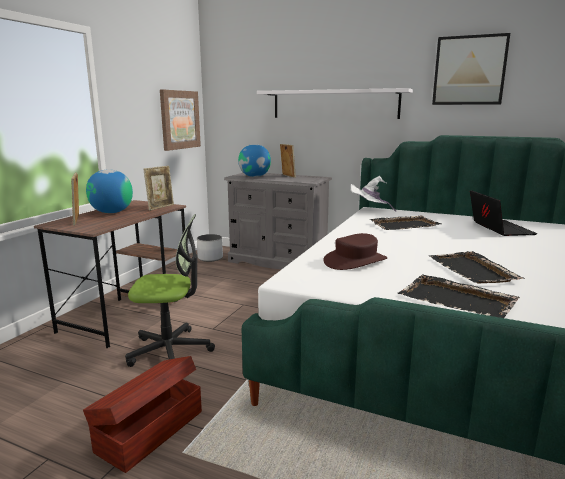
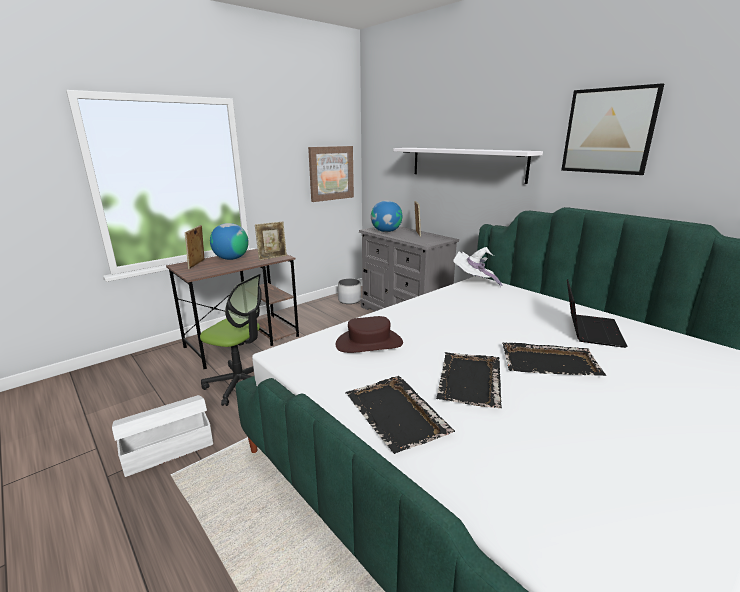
camera: 25 degrees right, 5 degrees up
(148, 431) = (167, 448): brown storage box -> white storage box
(405, 225) = (484, 307): black tray -> black tray (550, 363)

